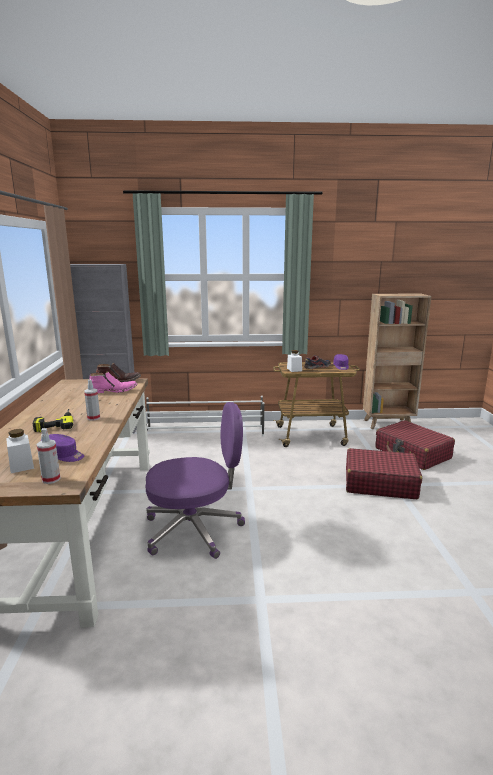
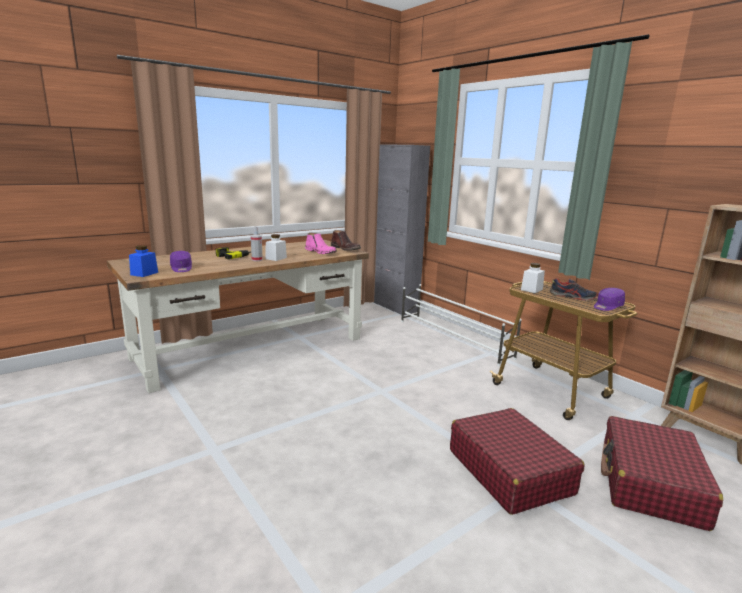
camera: 55 degrees right, 0 degrees up
(21, 465) = (161, 265): white jar -> white jar (276, 258)
(51, 479) = (144, 273): spray bottle -> blue jar
(195, 529) = (287, 388): purple office chair -> none

